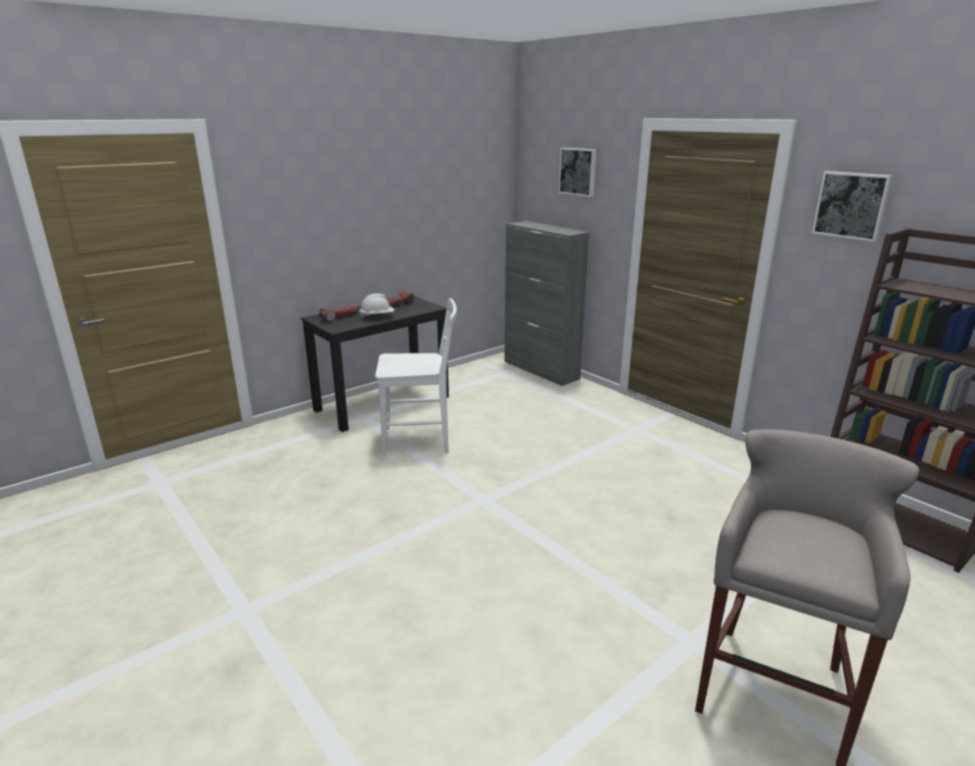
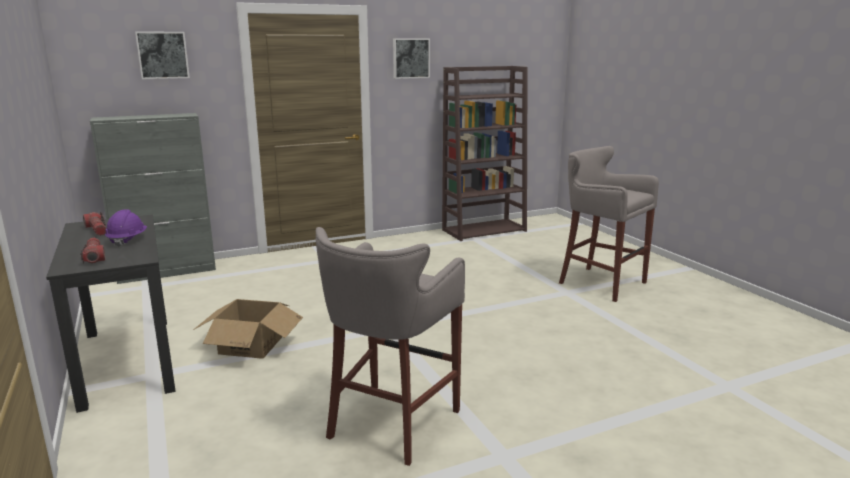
camera: 75 degrees left, 5 degrees down
(298, 535) = (390, 424): none -> grey stool
(377, 316) = (127, 240): white hard hat -> purple hard hat
(421, 440) = (251, 345): white chair -> cardboard box

